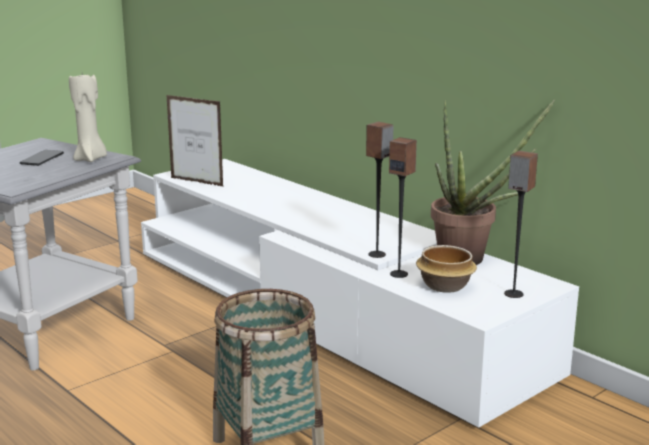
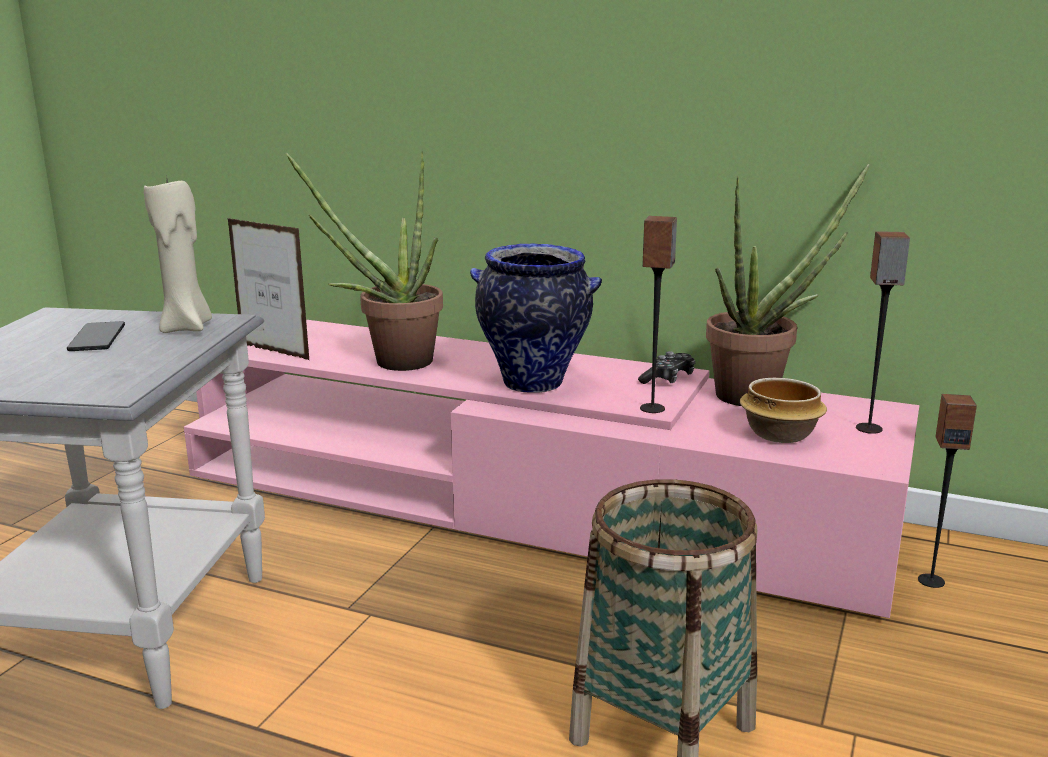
camera: 25 degrees left, 0 degrees up
(197, 182) = (274, 352): picture frame -> picture frame turned 150 degrees counterclockwise
(255, 199) = (391, 362): none -> potted plant
(324, 309) = (524, 503): white tv stand -> pink tv stand
(325, 226) = (535, 383): none -> vase
(399, 274) = (704, 429): speaker -> speaker (931, 580)
(416, 238) = (668, 379): none -> game controller

